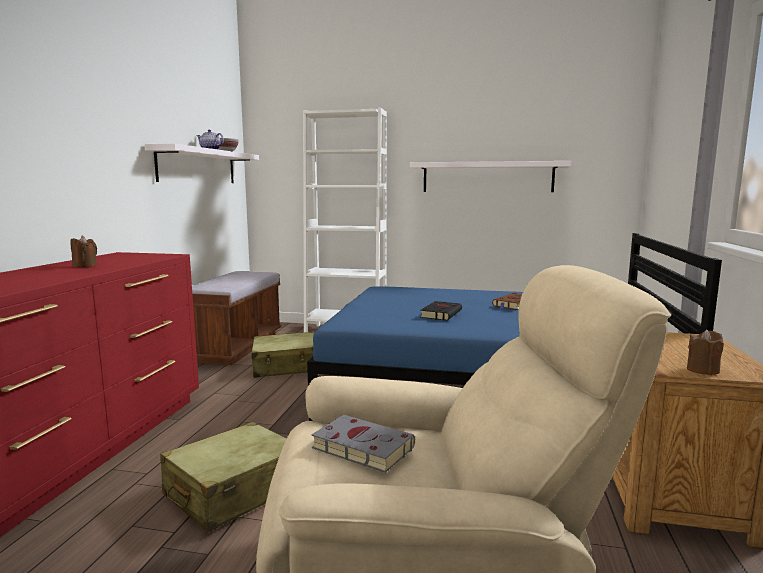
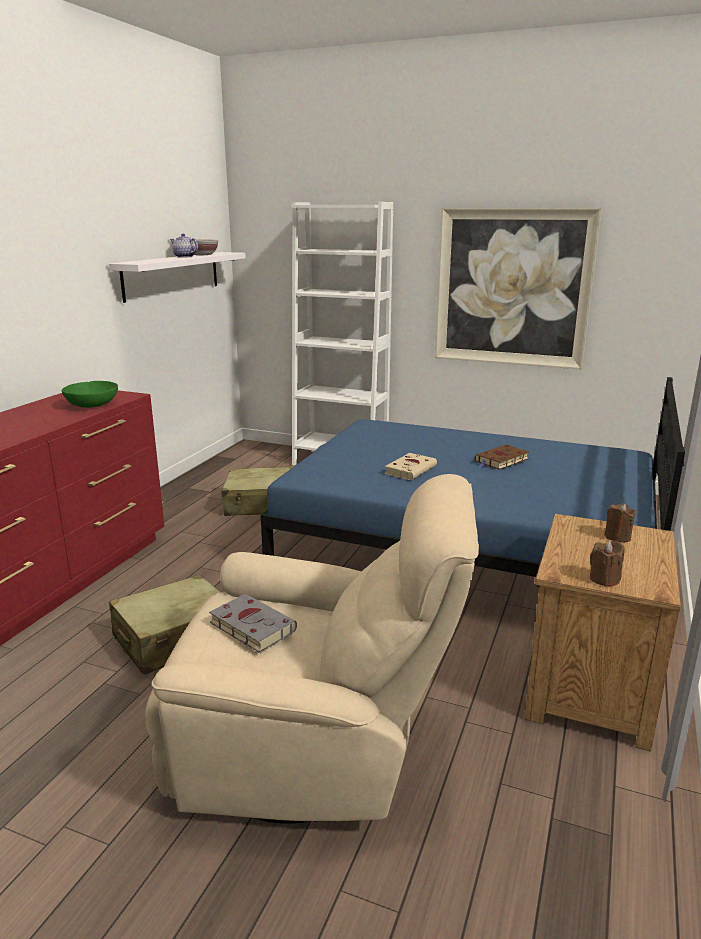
camera: 10 degrees right, 10 degrees up
(85, 266) = (45, 413): brown candle -> brown candle (617, 537)
(134, 260) = (93, 405): none -> green bowl
(234, 347) = (214, 475): brown bench -> none
(441, 314) = (411, 469): black book -> beige book
(487, 177) = (512, 288): white shelf -> picture

